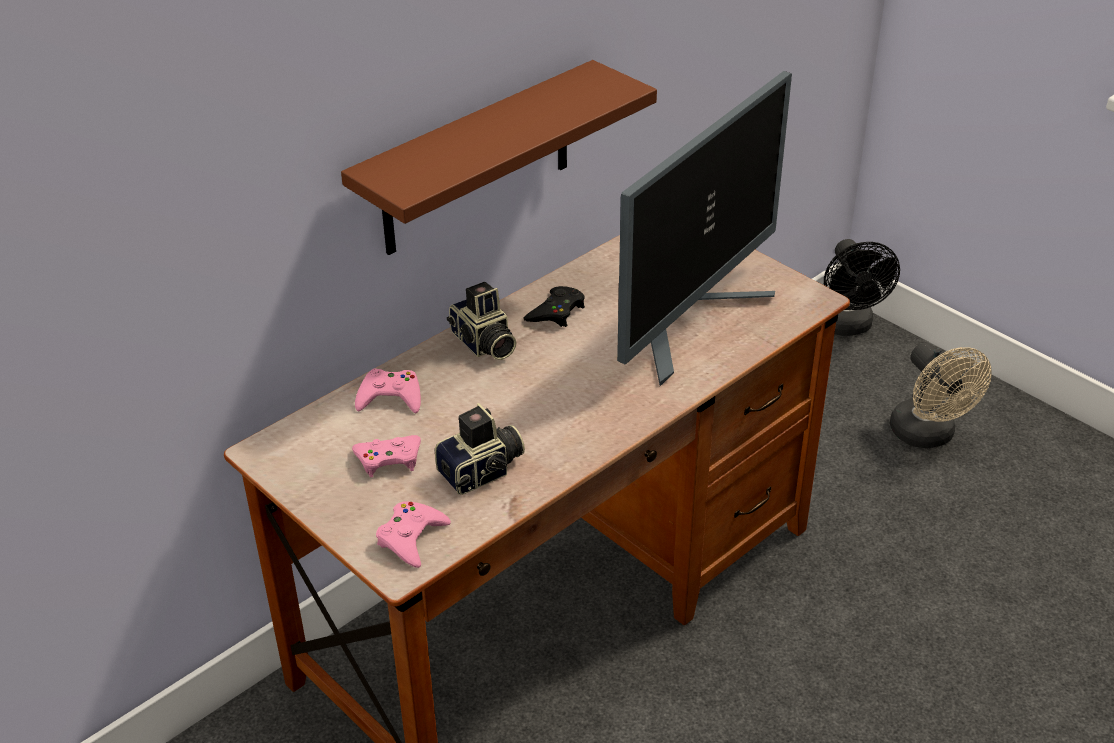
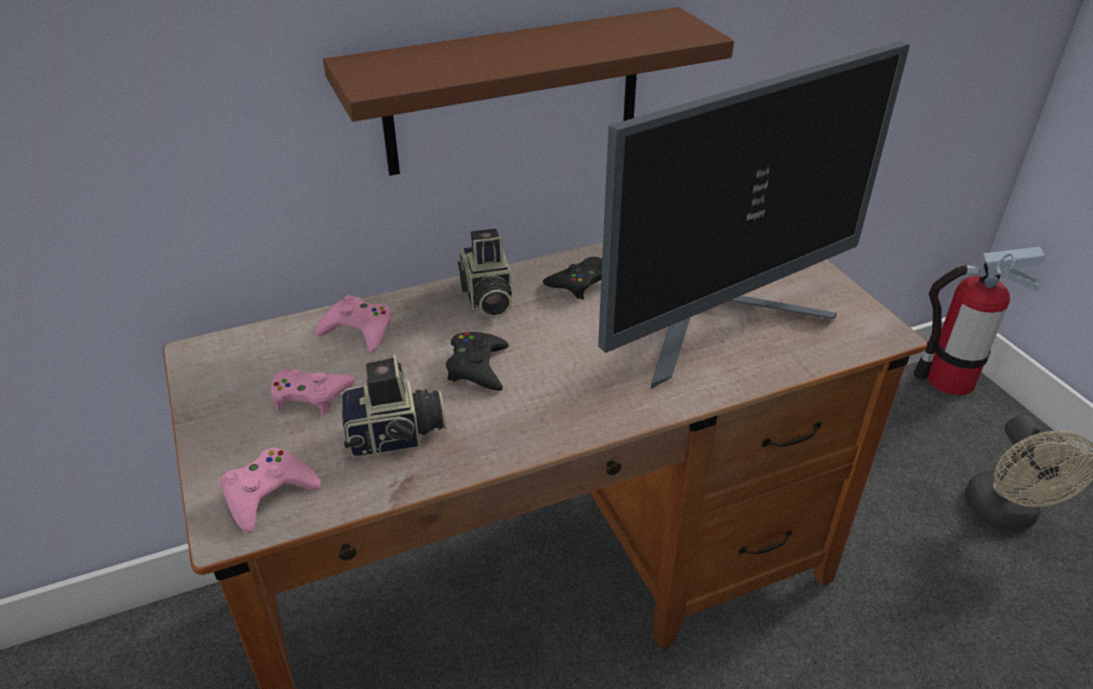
camera: 20 degrees right, 0 degrees up
(513, 403) = (477, 367): none -> black game controller
(847, 326) = (949, 379): black fan -> fire extinguisher

